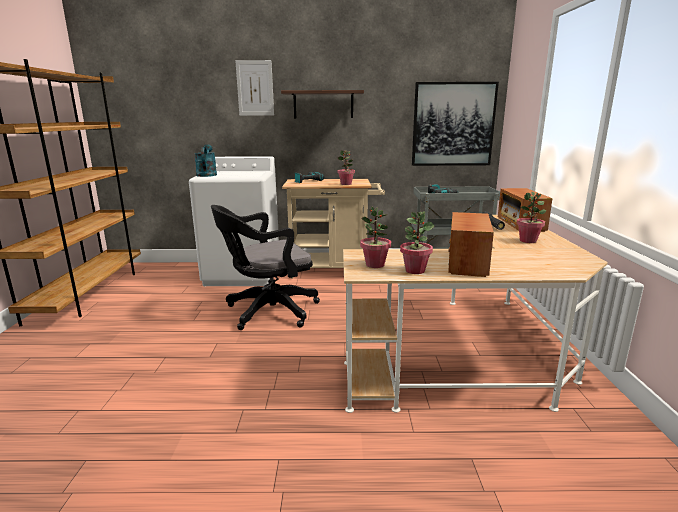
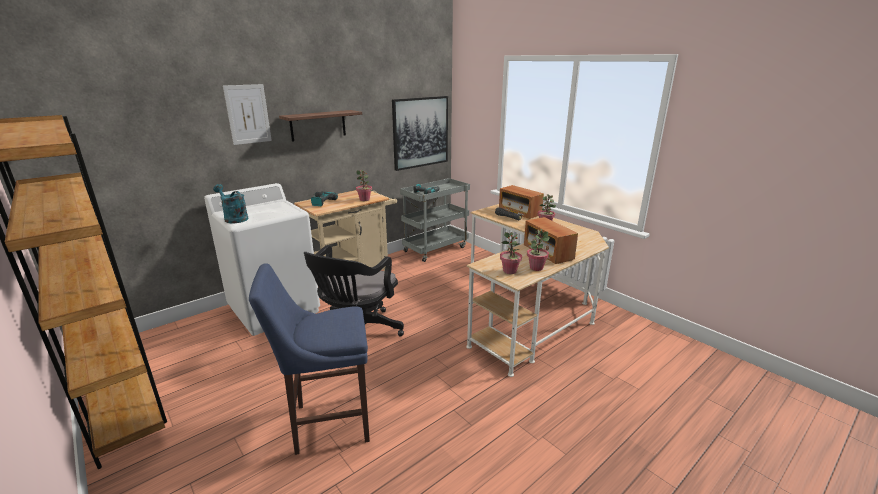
camera: 40 degrees left, 5 degrees up
(146, 364) = (327, 423): none -> blue stool

